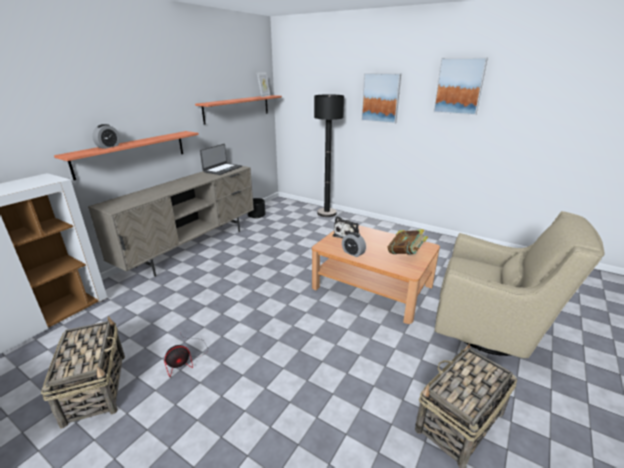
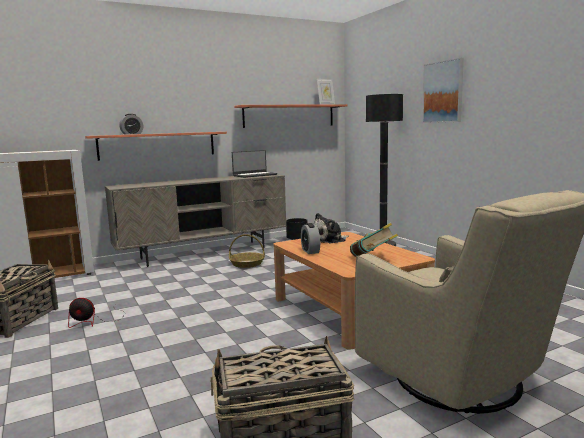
camera: 30 degrees right, 15 degrees down
(245, 253) = (247, 264): none -> basket
(459, 86) = (531, 61): picture -> none

